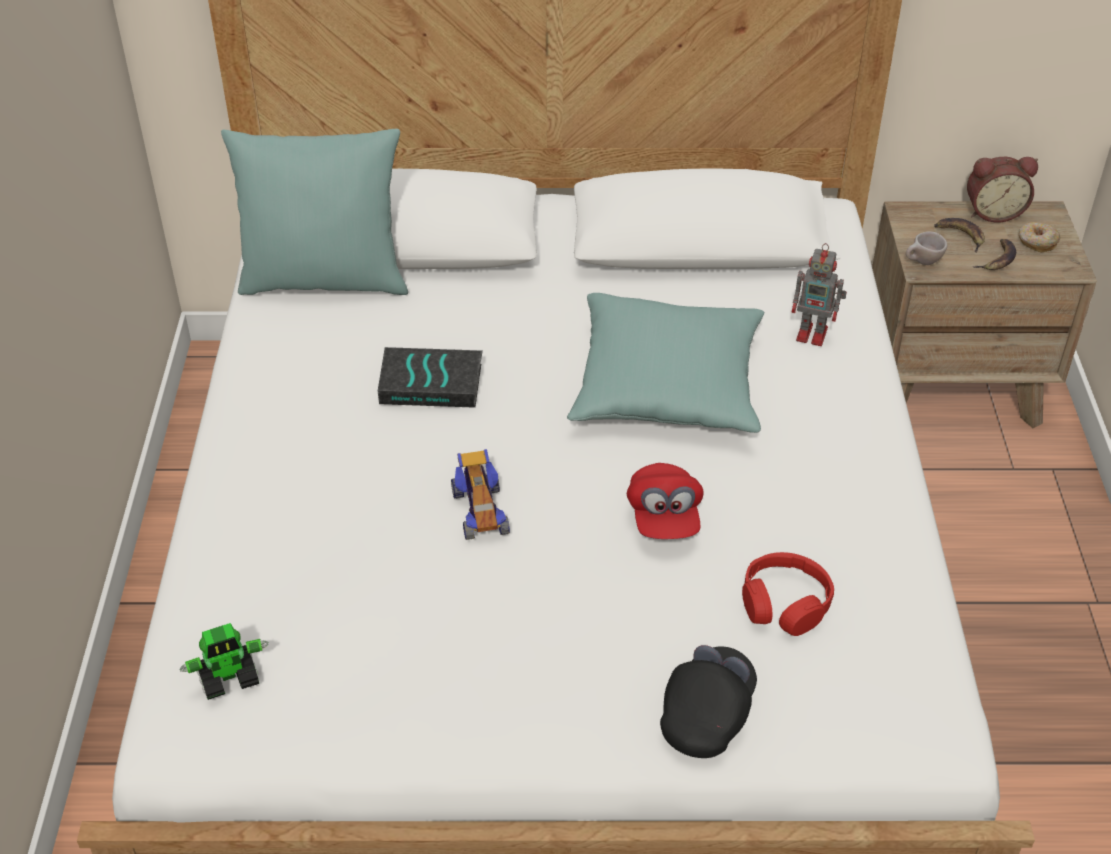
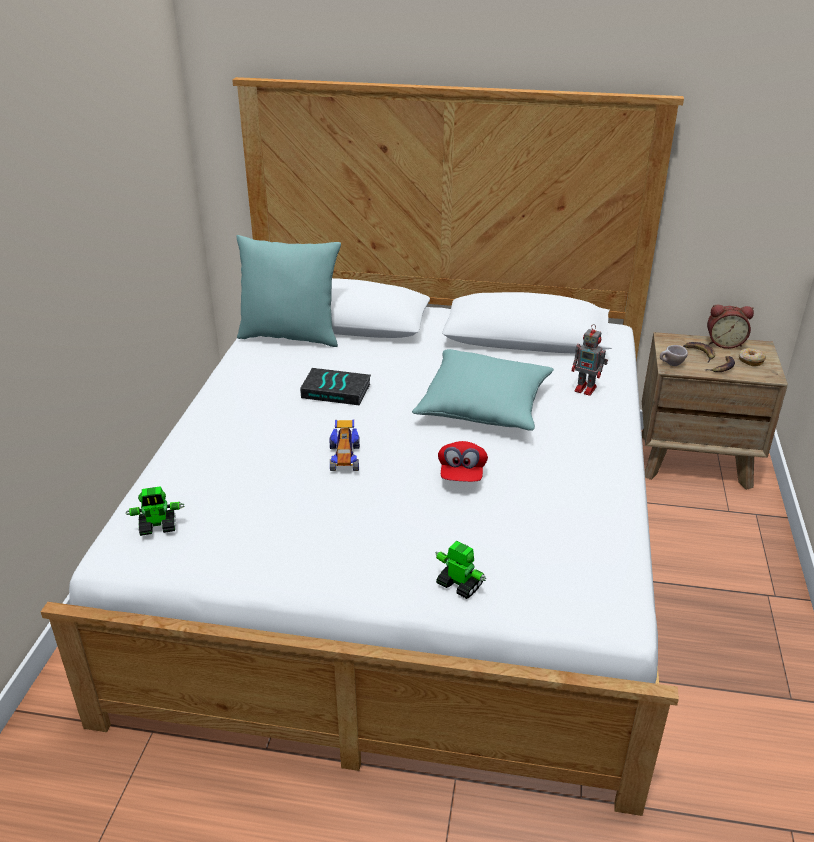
camera: 10 degrees right, 10 degrees down
(707, 714) = (459, 584): black cap -> toy robot
(784, 603) = (528, 529): red headphones -> none

